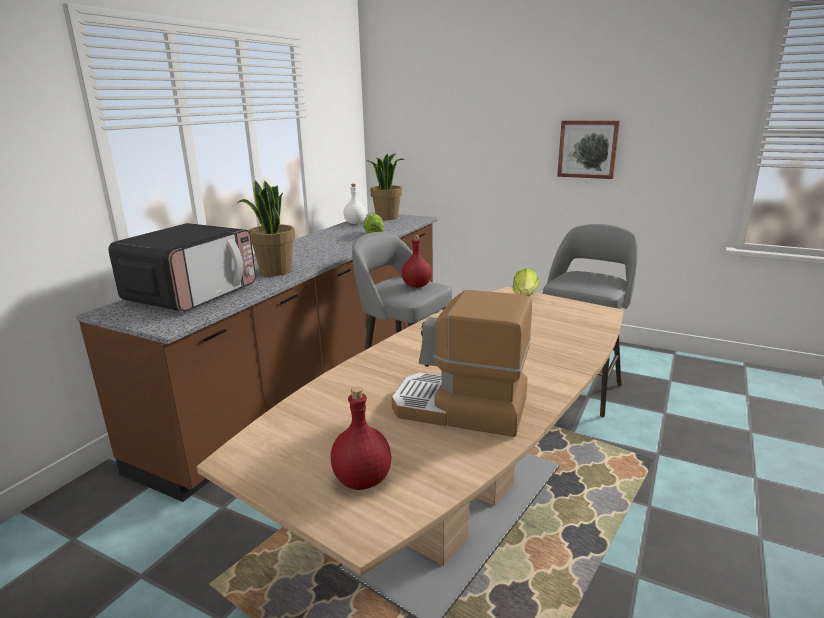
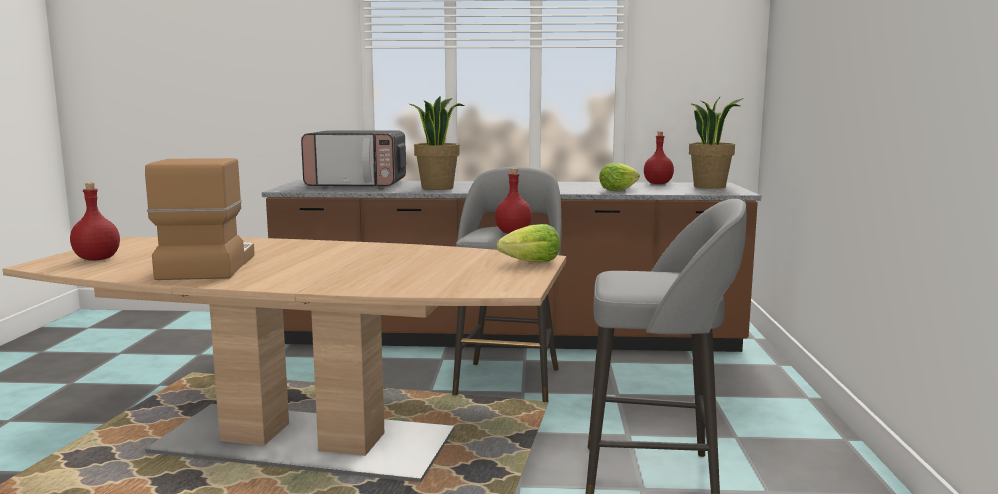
camera: 65 degrees right, 10 degrees down
(355, 223) = (658, 184): white bottle -> red bottle
(588, 149) = (912, 85): picture -> none

